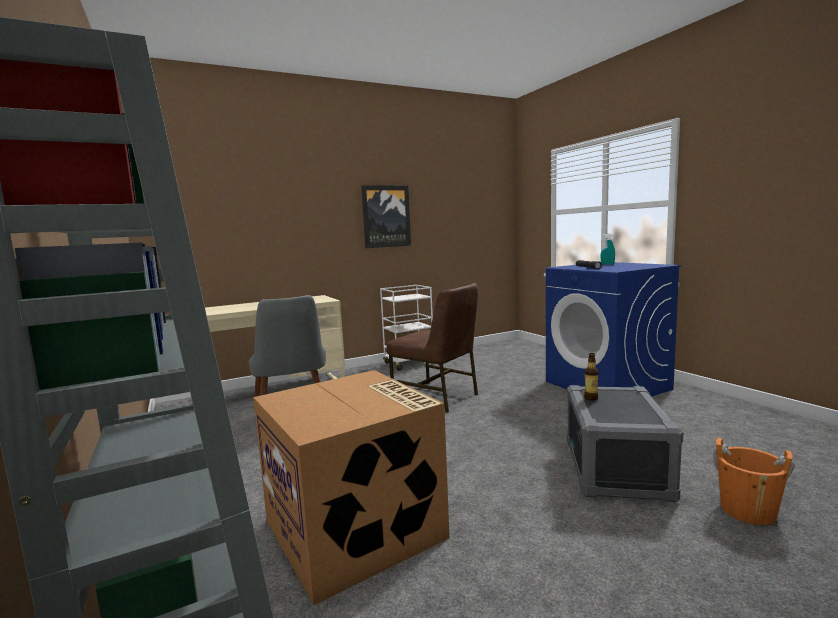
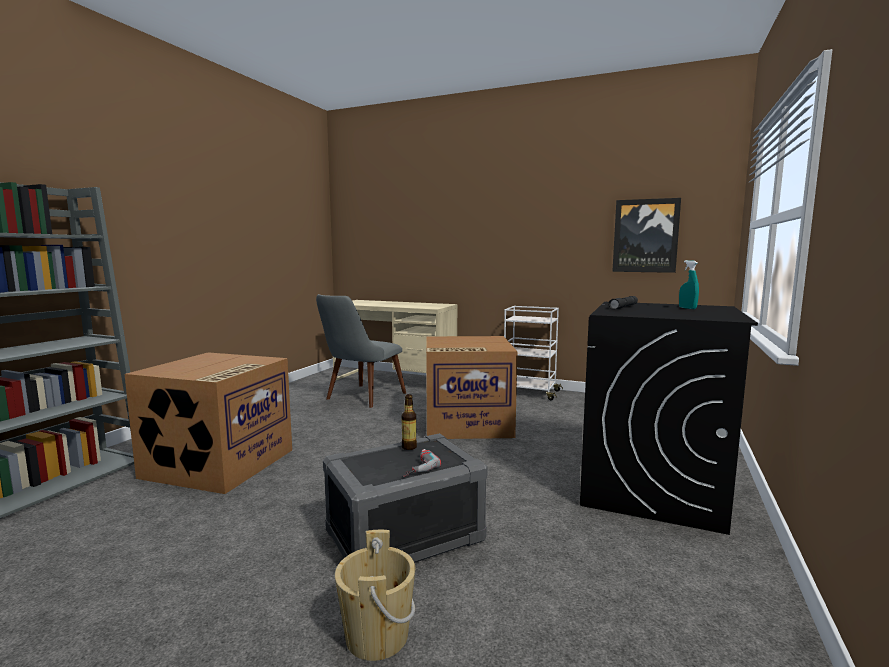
camera: 50 degrees right, 0 degrees up
(386, 216) = (531, 229): picture -> picture (645, 236)
(437, 397) = (466, 423): brown chair -> cardboard box
(608, 385) = (652, 488): blue washing machine -> black washing machine
(634, 403) = (415, 466): none -> power drill
(748, 511) = (377, 636): orange bucket -> beige bucket

